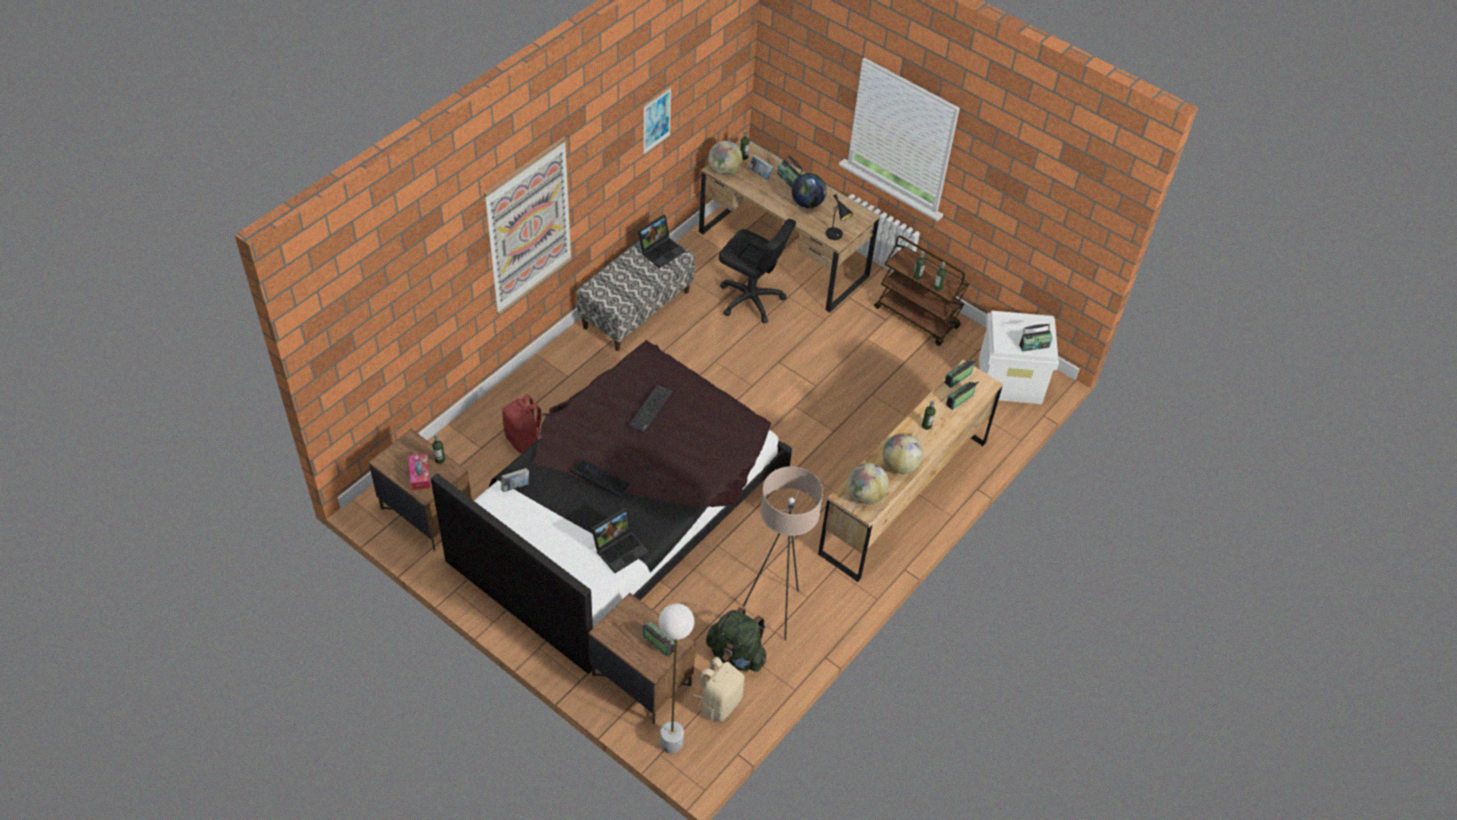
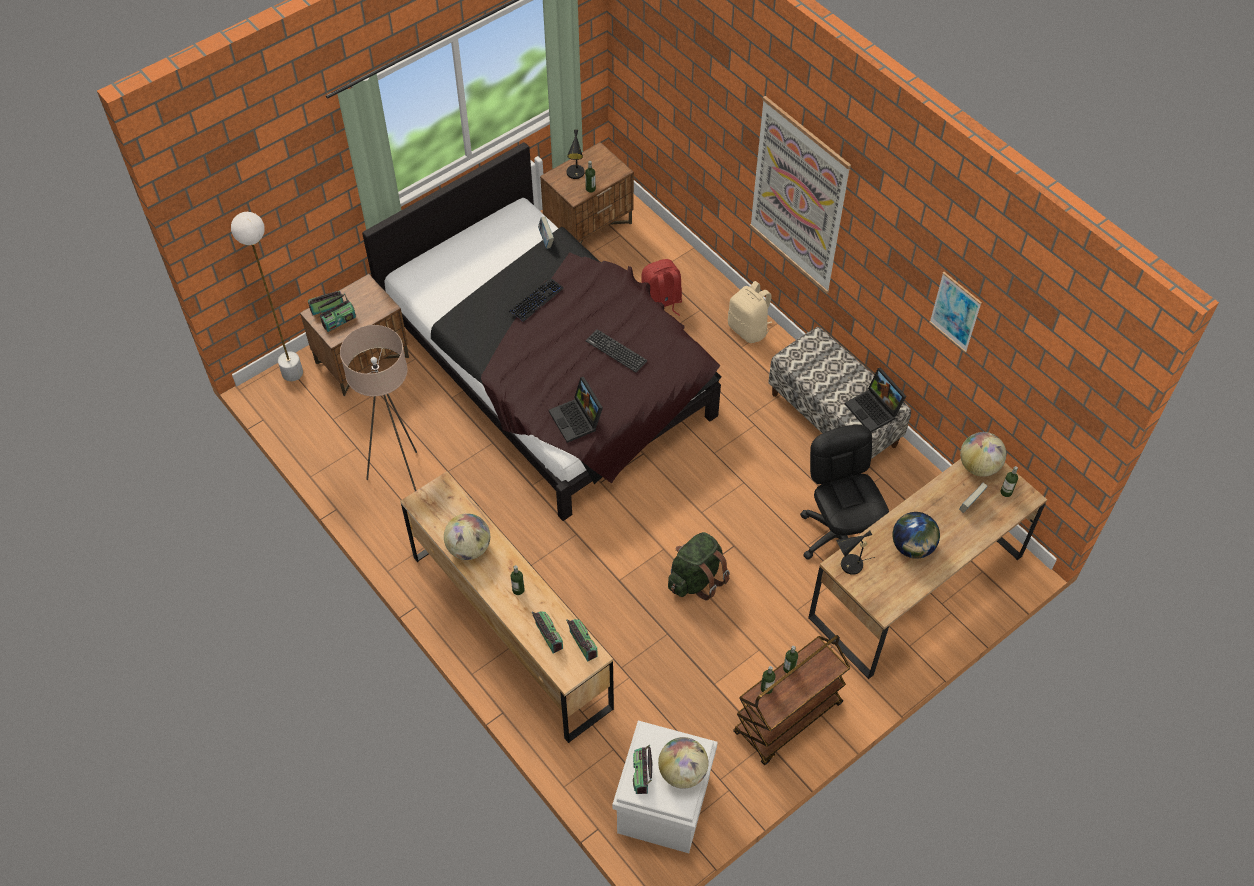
camera: 105 degrees right, 5 degrees up
(420, 475) = (576, 174): tissue box -> black table lamp
(620, 548) = (452, 308): laptop -> laptop (577, 420)
(719, 702) = (319, 414): beige backpack -> beige backpack (749, 329)
(736, 655) = (363, 436): green backpack -> green backpack (696, 579)
(751, 299) = (838, 536): black office chair -> black office chair turned 120 degrees clockwise
(789, 180) = (959, 535): radio -> radio (327, 308)
(865, 495) = (438, 505): globe -> globe (682, 772)

